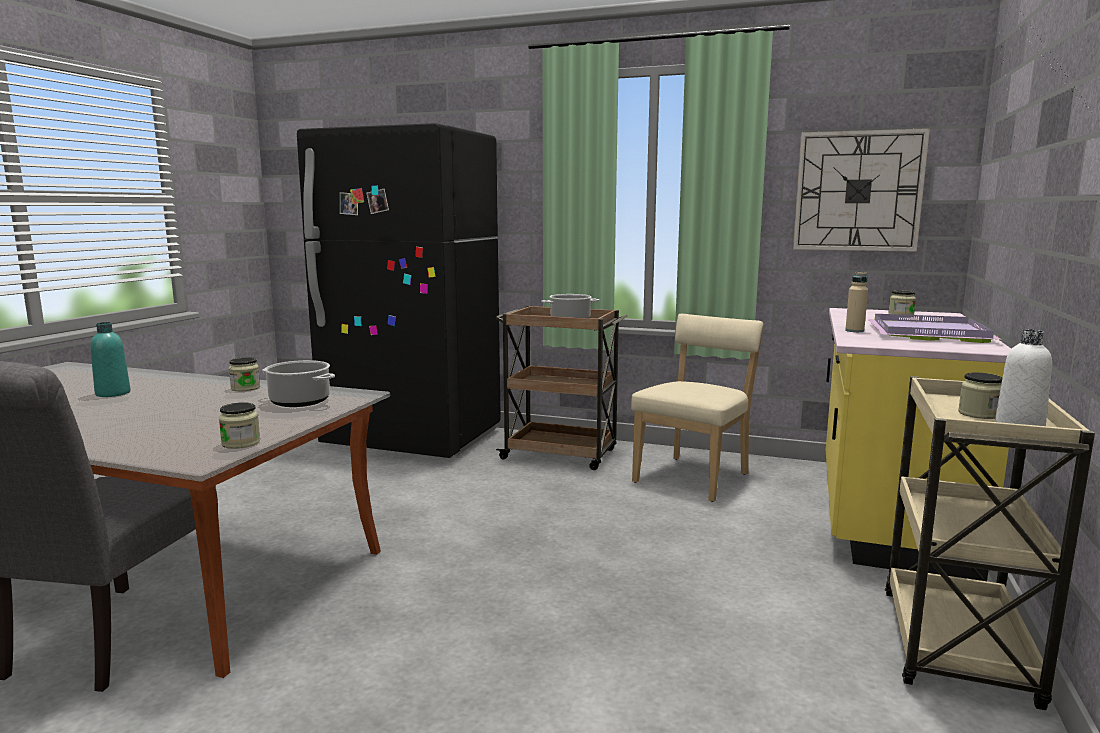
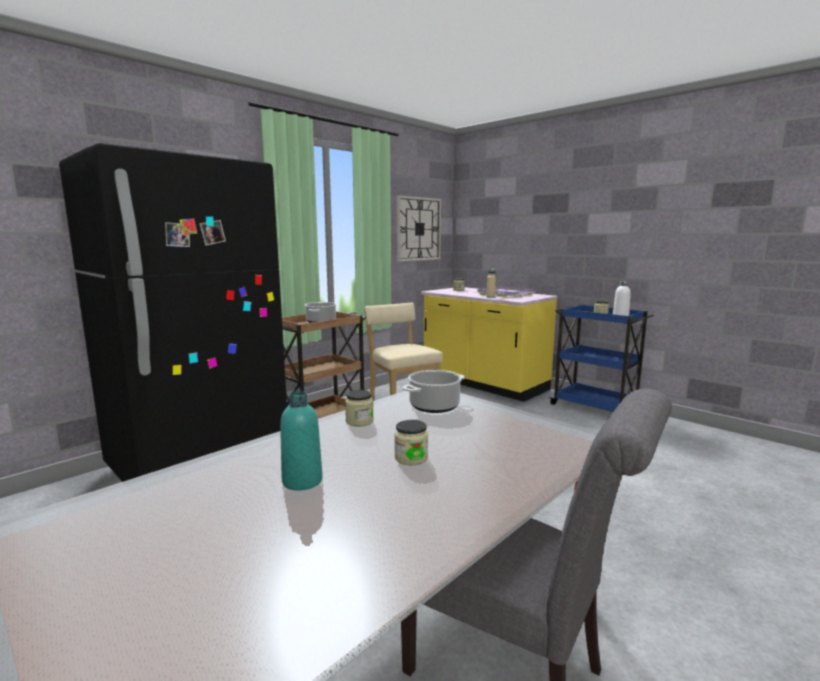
camera: 65 degrees left, 0 degrees up
(241, 443) = (550, 426): jar -> jar (411, 458)
(956, 648) = (595, 407): beige cart -> blue cart

